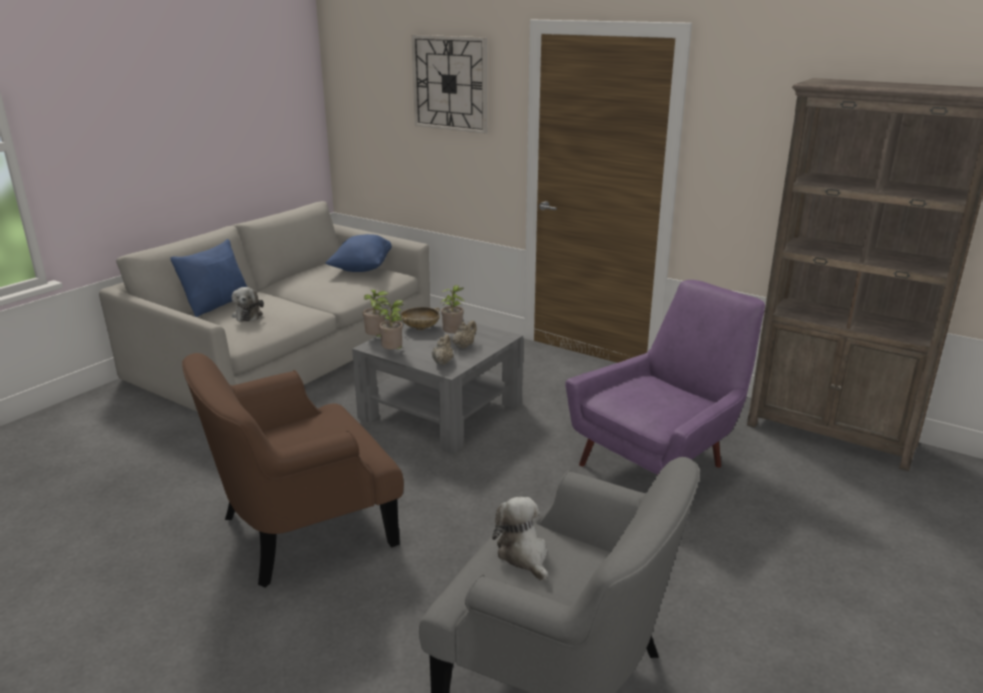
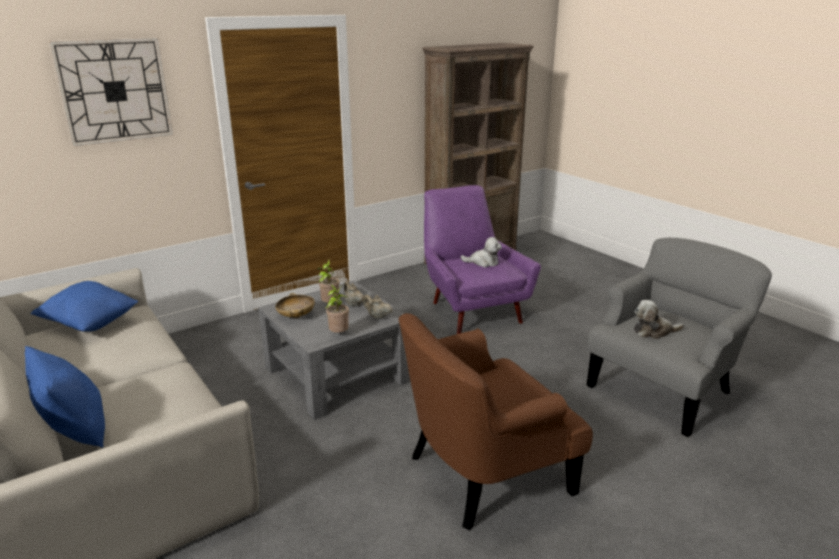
camera: 70 degrees left, 0 degrees up
(248, 315) = (142, 407): plush toy -> plush toy (483, 262)
(302, 529) = (484, 473): brown armchair -> brown armchair turned 75 degrees clockwise
(377, 339) = (300, 338): potted plant -> none

